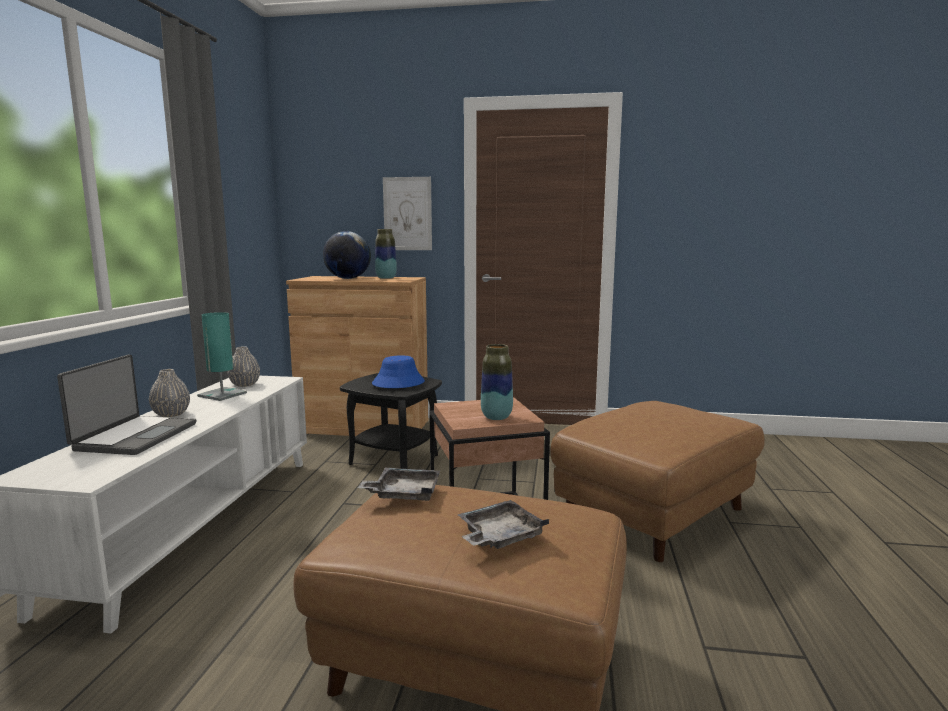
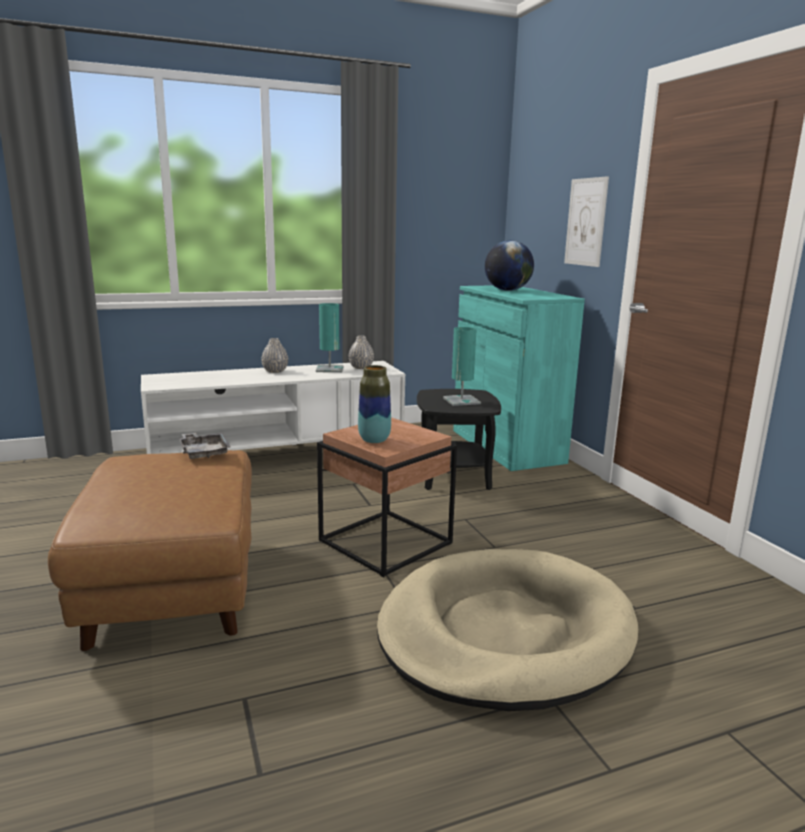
camera: 60 degrees right, 5 degrees up
(134, 436) = (227, 376): laptop -> none
(364, 426) = (506, 446): brown cabinet -> turquoise cabinet
(386, 278) = (538, 294): vase -> none
(398, 383) = (461, 401): blue hat -> turquoise table lamp
(499, 536) = (143, 489): grey tray -> none
(654, 513) = (504, 633): brown ottoman -> beige dog bed

